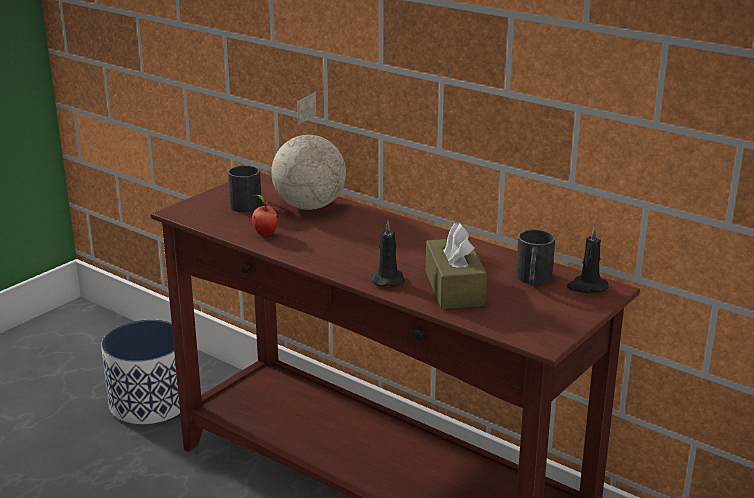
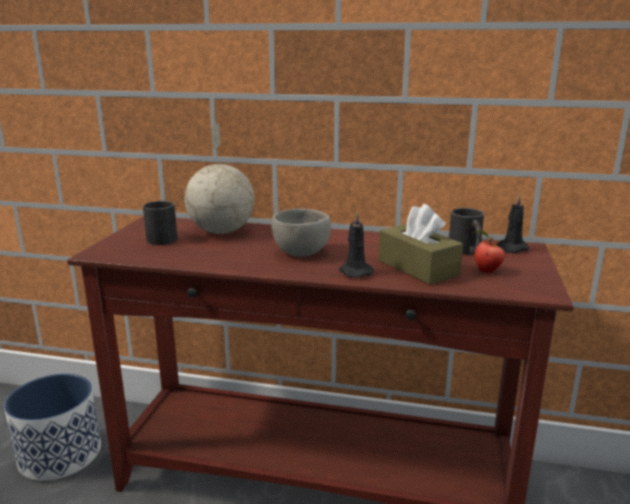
camera: 25 degrees left, 5 degrees down
(264, 234) = (201, 257): apple -> apple (485, 271)
(362, 248) = (303, 253): none -> grey bowl

